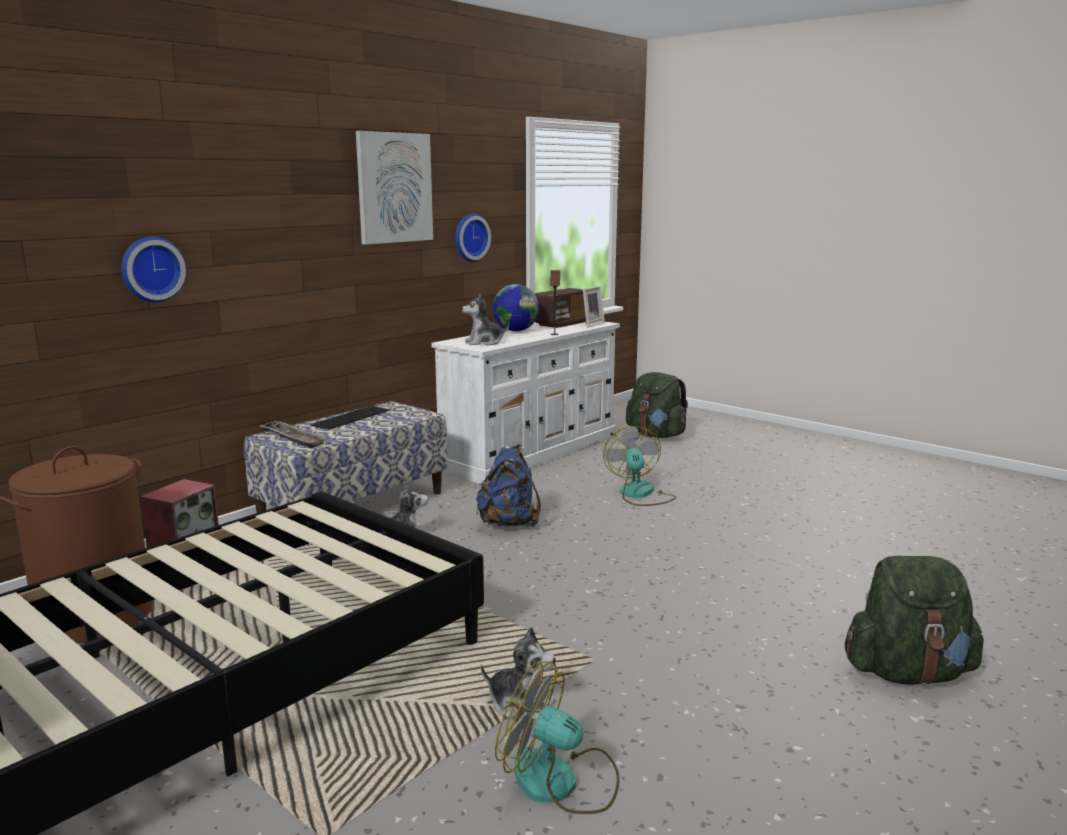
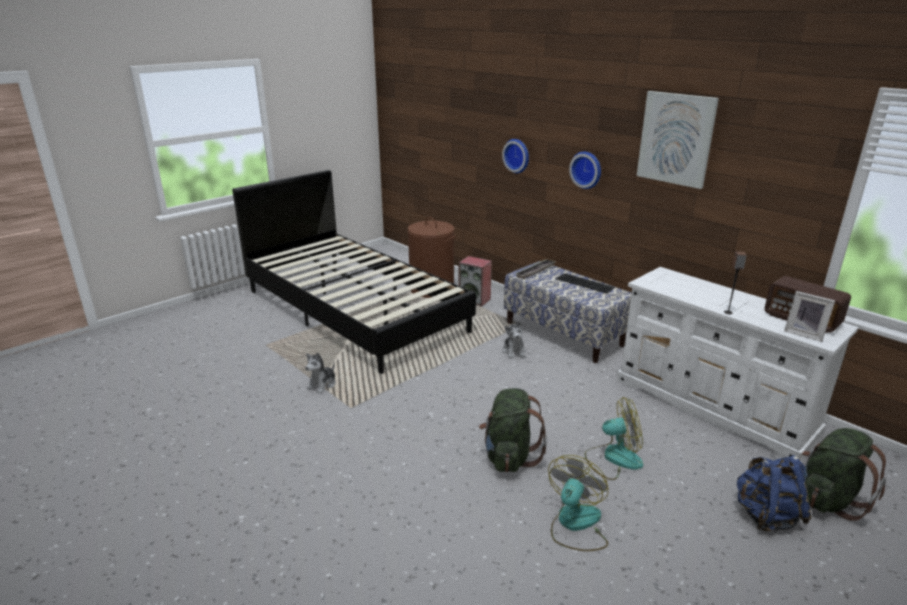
camera: 95 degrees right, 10 degrees up
(469, 237) = (751, 199): wall clock -> wall clock (587, 169)
(484, 342) = (667, 283): plush toy -> none
(509, 524) = (539, 388): blue backpack -> blue backpack (765, 516)
(515, 331) = (736, 296): globe -> none
(560, 782) = (264, 391): fan -> fan (575, 524)
(908, 673) = (284, 533): green backpack -> green backpack (509, 456)

